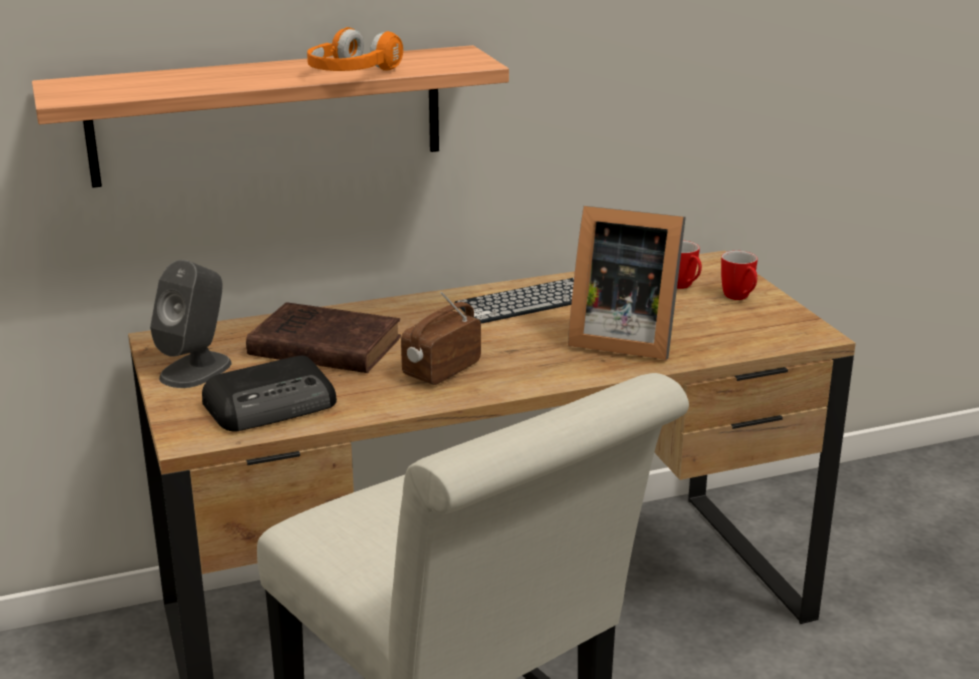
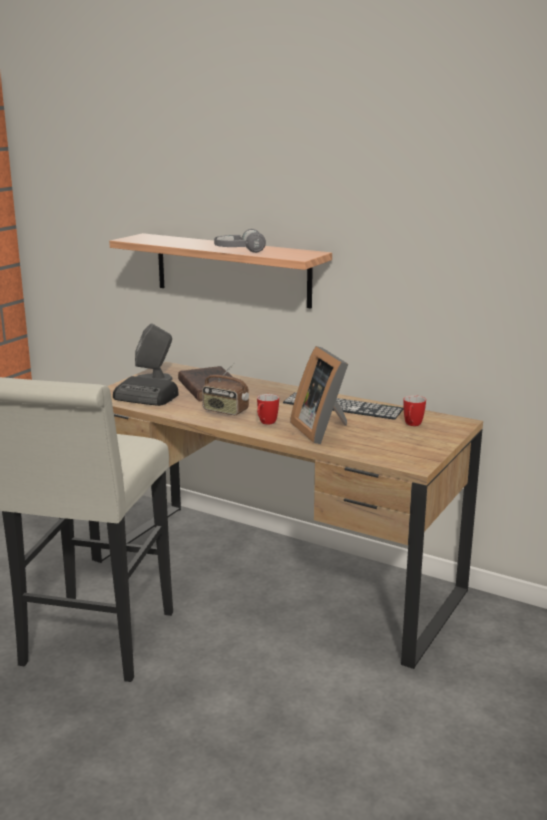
camera: 50 degrees right, 5 degrees down
(351, 73) = (239, 251): orange headphones -> grey headphones
(440, 370) = (225, 411): radio -> radio turned 150 degrees counterclockwise
(740, 298) = (425, 439): mug -> mug (265, 423)

